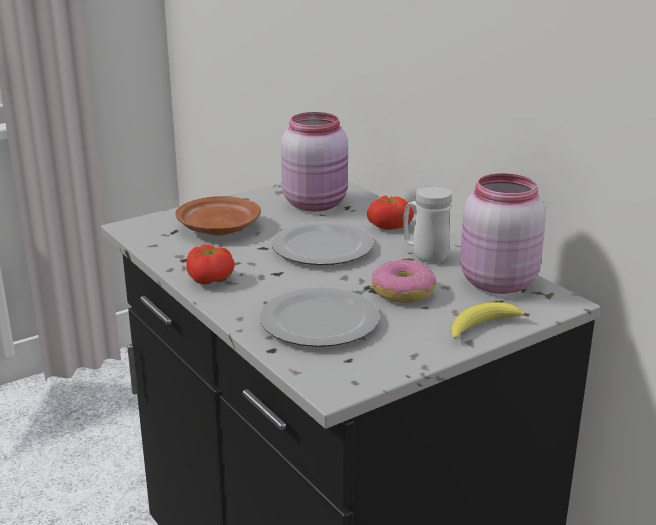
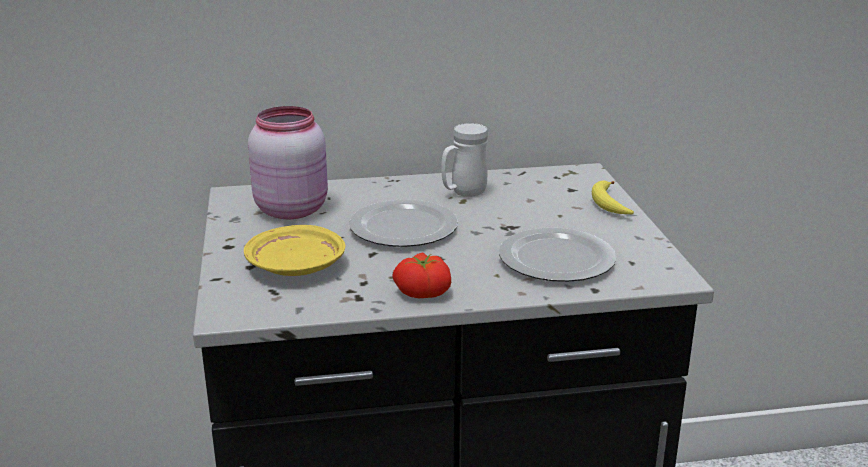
camera: 65 degrees left, 0 degrees up
(218, 228) = (296, 266): brown plate -> yellow plate
(389, 225) = (384, 191): tomato -> none
(403, 292) = (527, 216): donut -> none
(495, 282) = (537, 182): pink jar -> none

